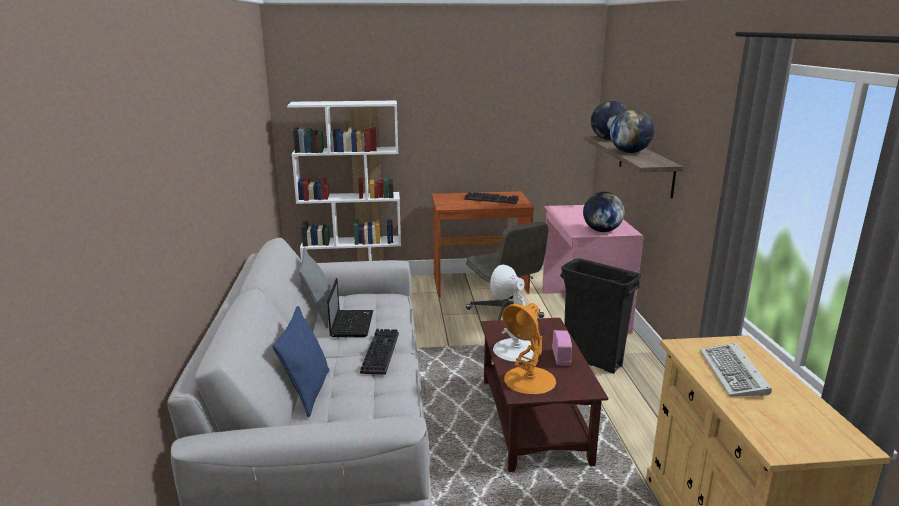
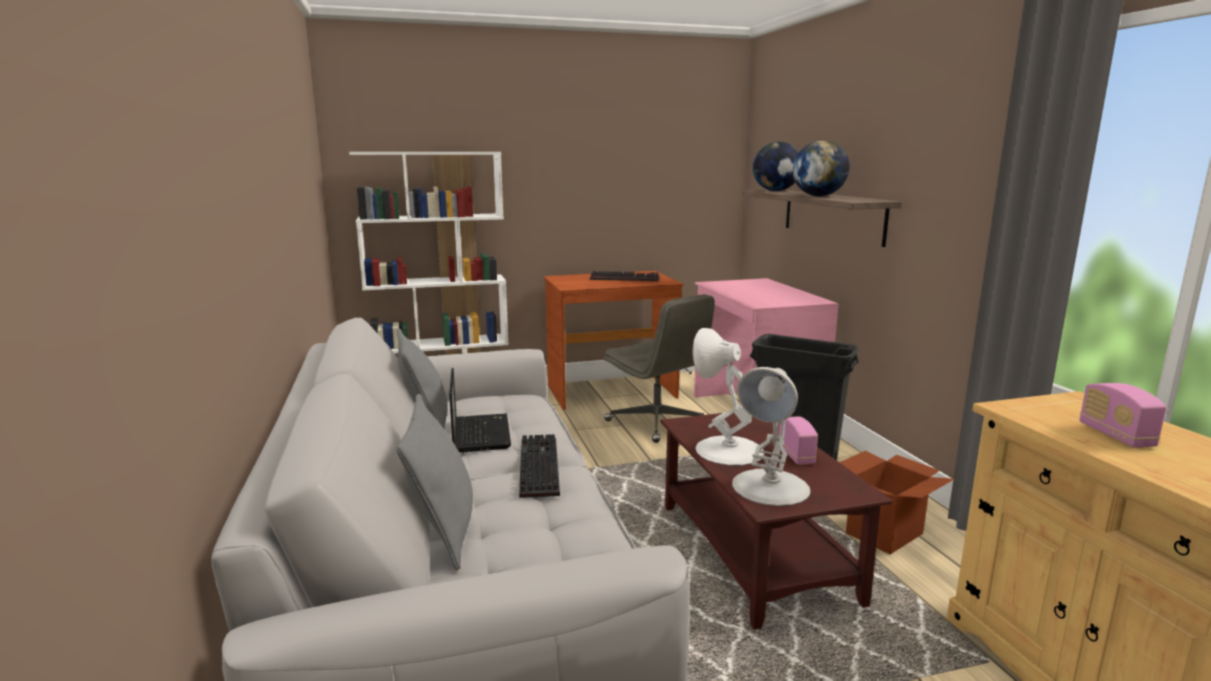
camera: 10 degrees left, 5 degrees down
(308, 392) = (444, 532): blue pillow -> grey pillow
(529, 380) = (770, 487): orange table lamp -> white table lamp
(601, 231) = (785, 301): globe -> none
(634, 416) = (884, 533): none -> cardboard box
(734, 374) = (1115, 436): keyboard -> radio

